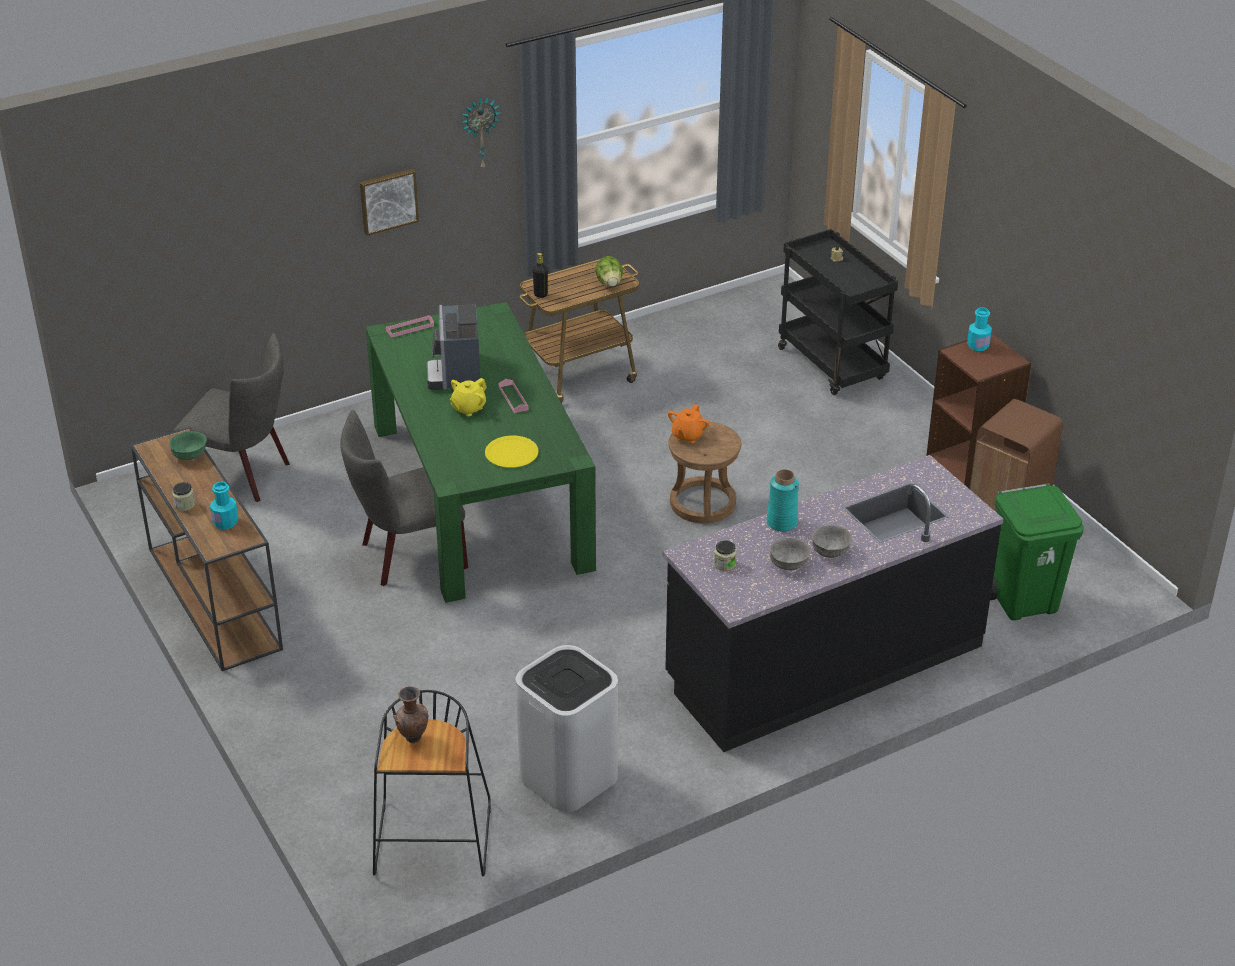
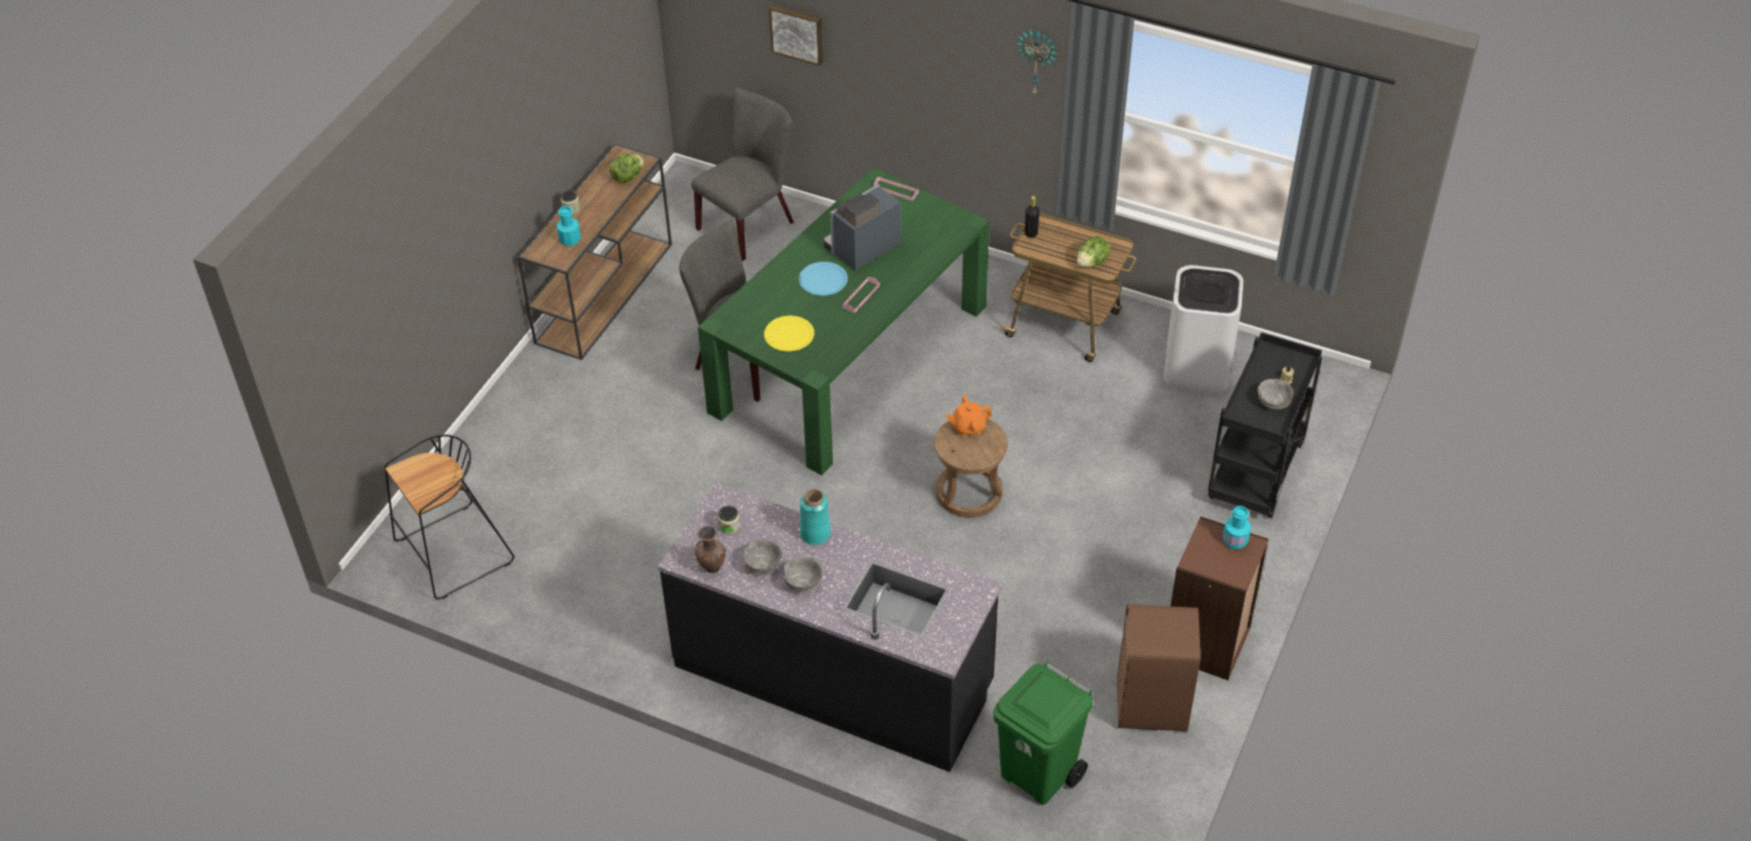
camera: 55 degrees right, 10 degrees up
(189, 455) = (627, 177): green bowl -> lettuce
(244, 475) = (750, 223): grey chair -> grey chair turned 120 degrees counterclockwise
(388, 200) = (940, 74): picture -> picture (797, 33)
(413, 739) = (430, 468): brown vase -> brown vase (711, 568)
(468, 408) = (823, 280): yellow teapot -> blue plate
(567, 776) = (575, 589): white trash can -> white trash can (1196, 367)
(853, 274) = (1273, 402): none -> grey bowl

